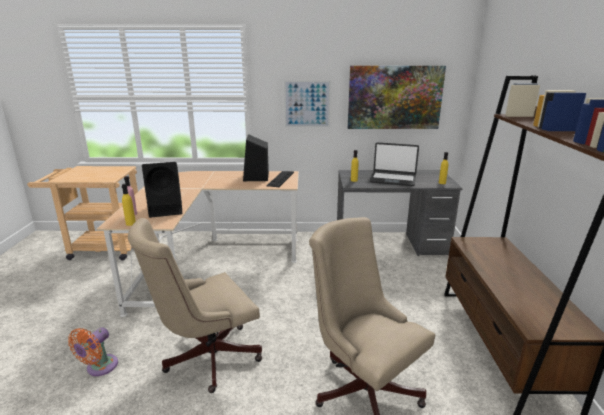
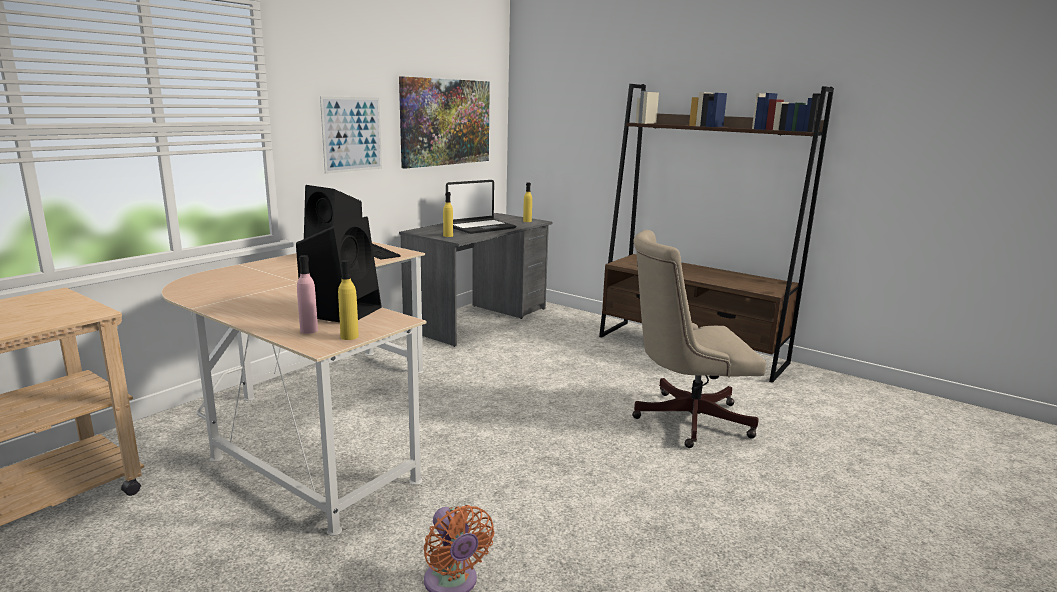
camera: 55 degrees left, 5 degrees down
(206, 357) = (539, 487): beige office chair -> none

